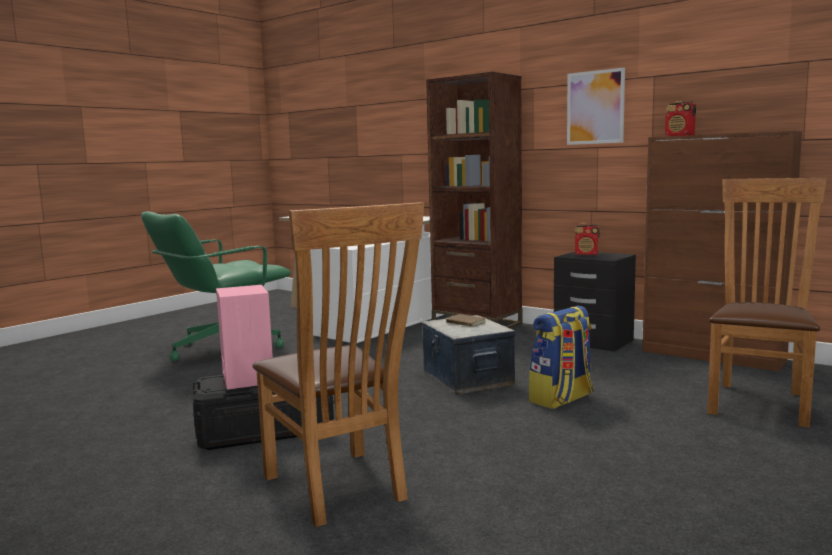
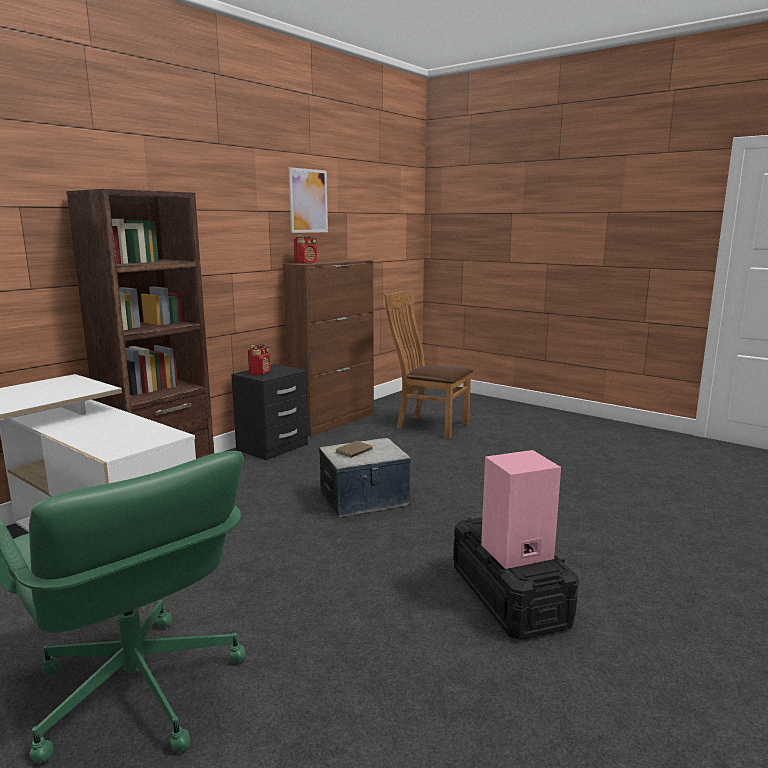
camera: 90 degrees left, 5 degrees up
(340, 490) = (612, 549): brown chair -> none
(562, 399) = (422, 470): backpack -> none
(595, 107) = (229, 235): picture -> picture (308, 201)

